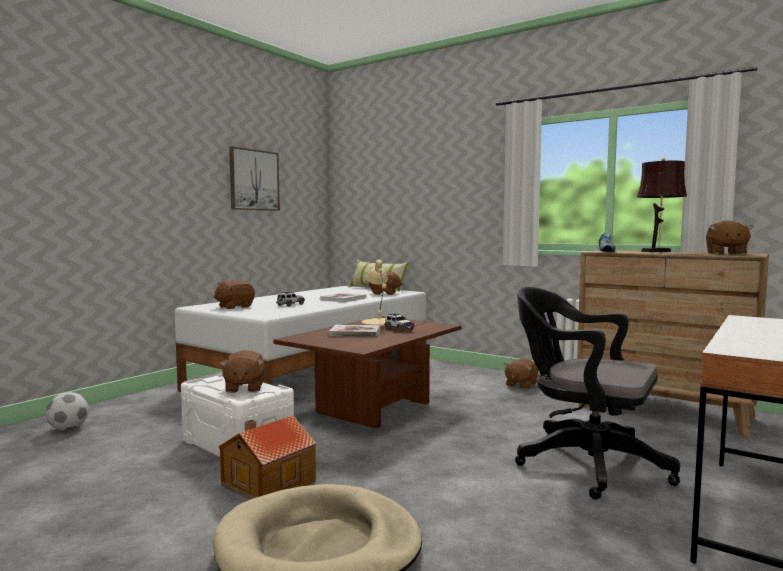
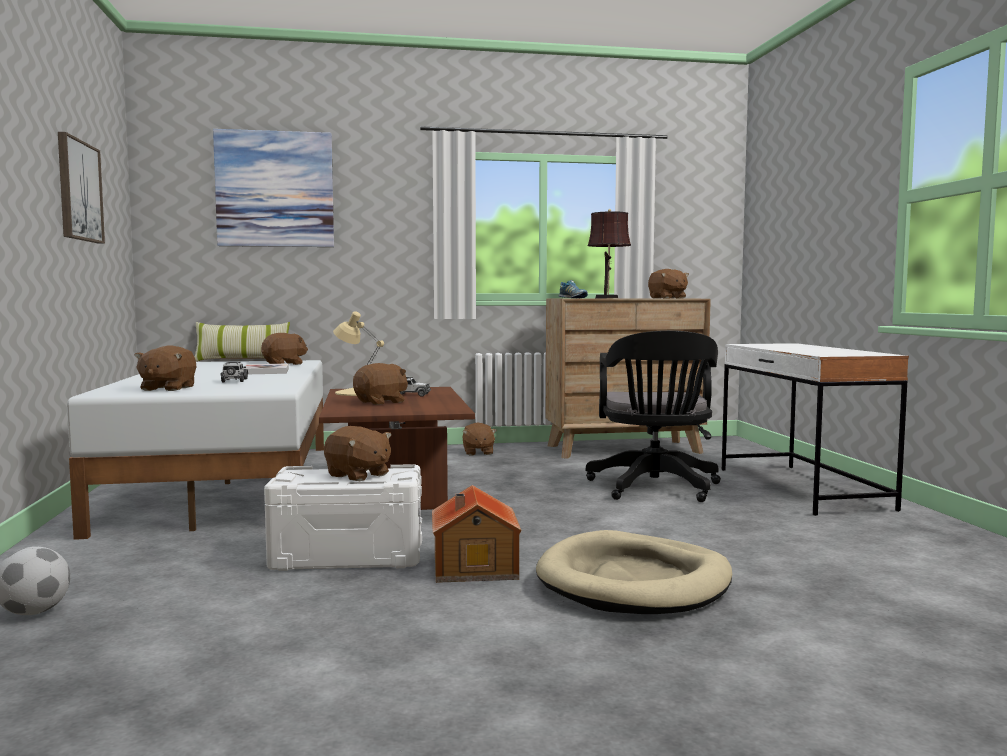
camera: 45 degrees left, 0 degrees up
(355, 333) = (381, 402): book -> brown plush toy
(403, 165) = (275, 189): none -> picture
(584, 463) = (655, 489): black office chair -> black office chair turned 75 degrees counterclockwise

